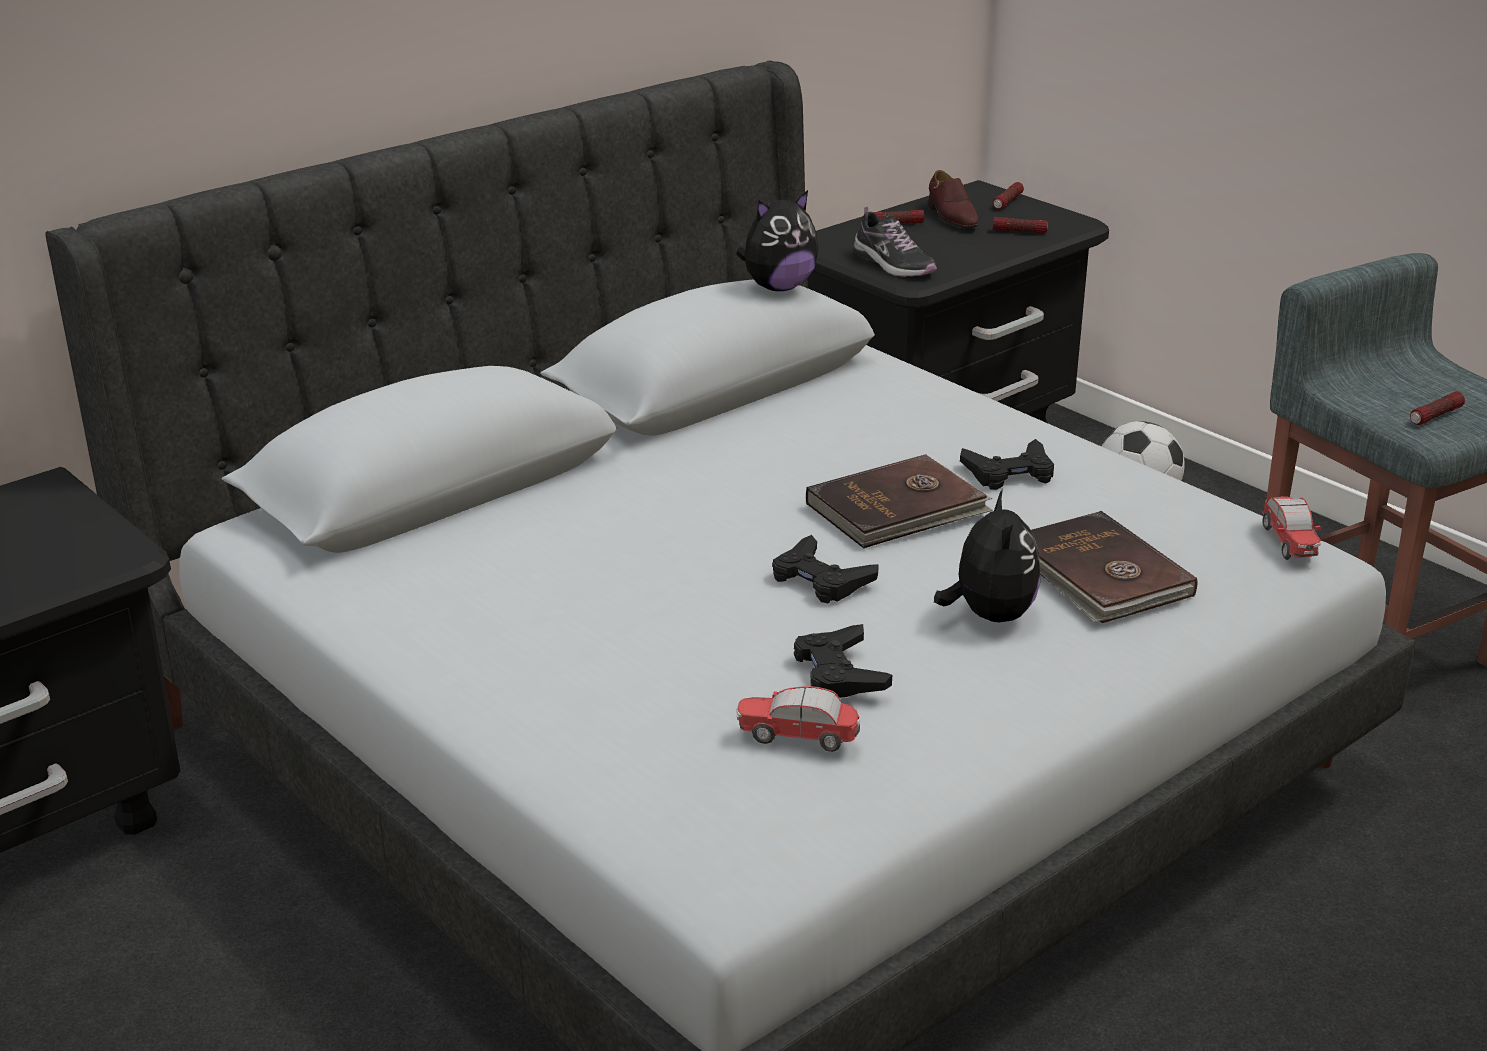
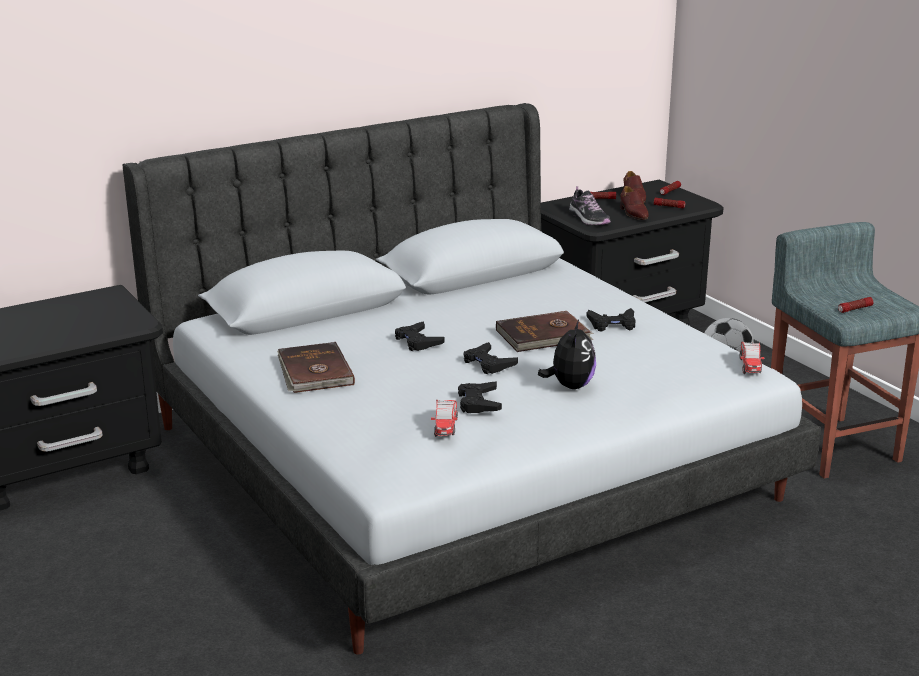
camera: 10 degrees right, 5 degrees down
(670, 541) = (417, 341): none -> black game controller
(778, 287) = (510, 222): plush toy -> none
(798, 738) = (446, 427): toy car -> toy car turned 105 degrees counterclockwise
(965, 249) = (633, 213): none -> brown shoe
(1099, 575) = (637, 373): brown book -> brown book (314, 372)

